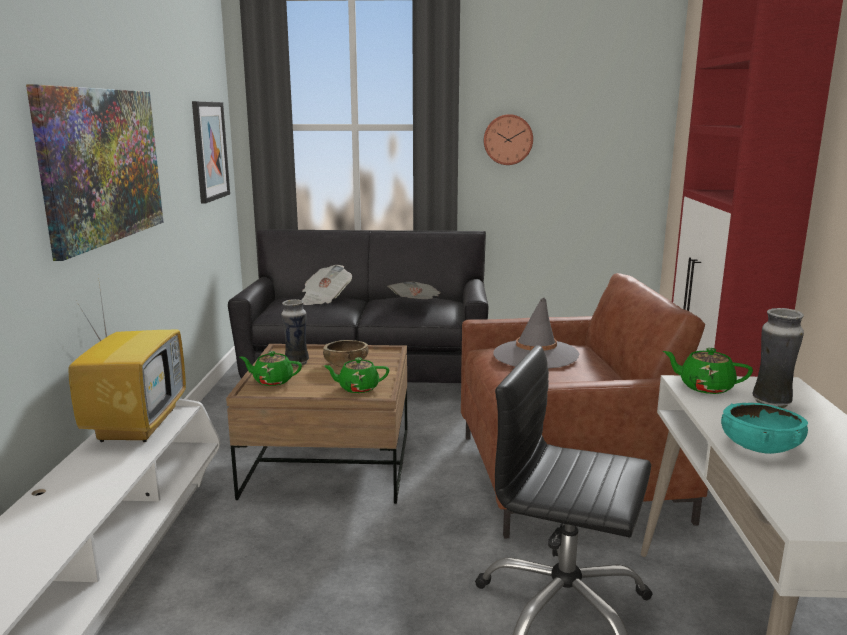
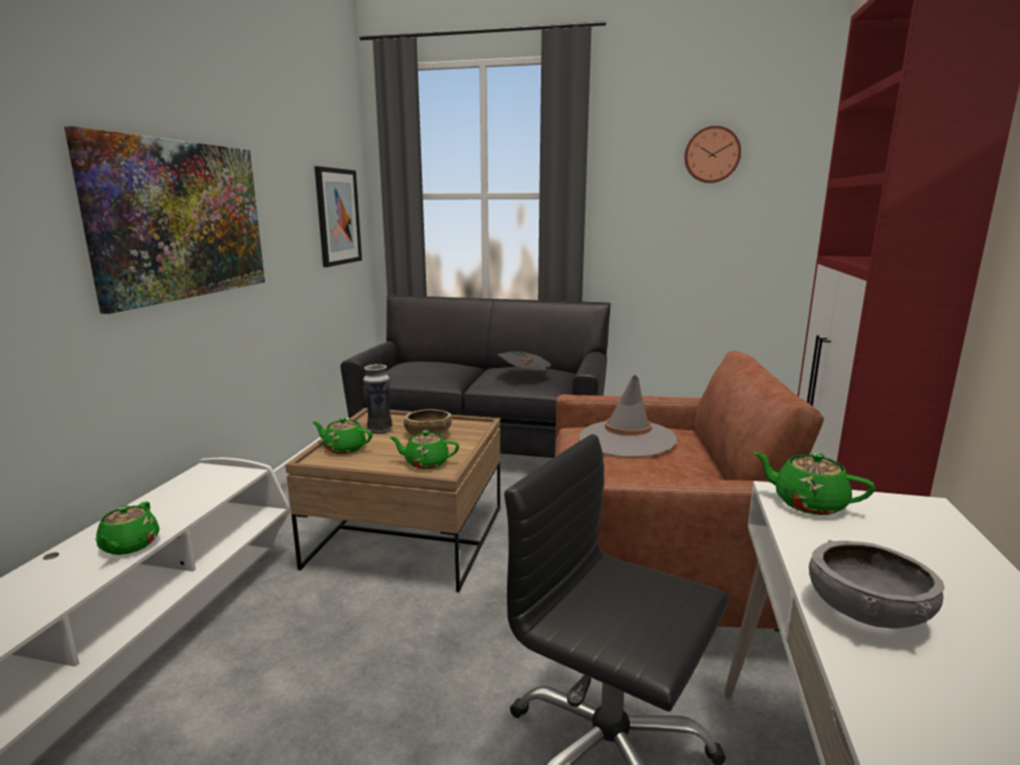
camera: 10 degrees right, 0 degrees up
(111, 477) = (129, 545): none -> green teapot
(136, 424) = (196, 485): television -> none
(324, 299) = (440, 365): newspaper -> none
(508, 139) = (638, 208): wall clock -> wall clock (712, 155)
(760, 447) = (867, 612): turquoise bowl -> grey bowl
(771, 403) = (898, 536): vase -> none

